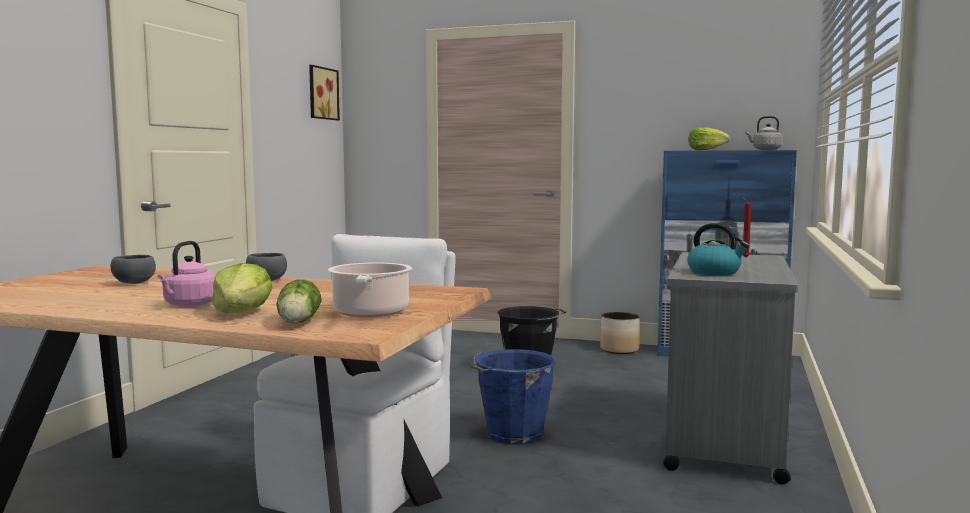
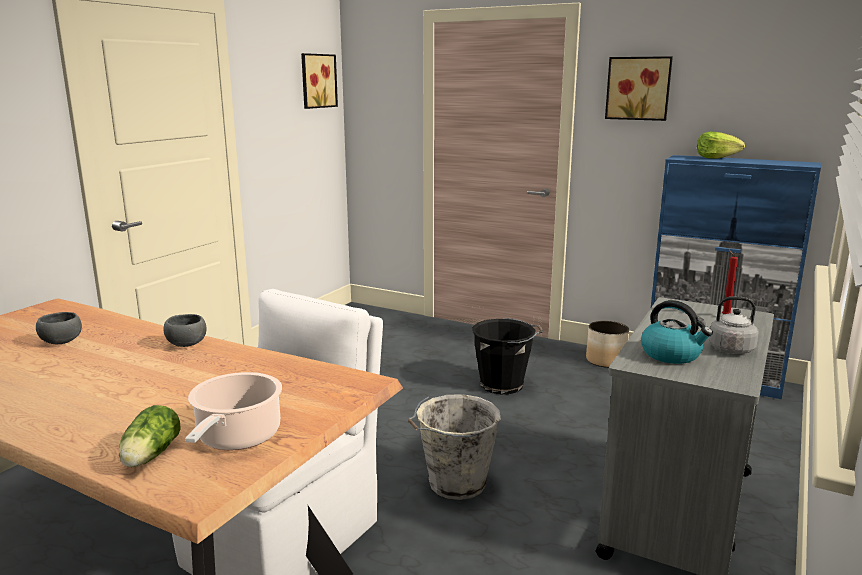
camera: 10 degrees right, 10 degrees up
(189, 305) = (76, 399): pink kettle -> none
(241, 313) = (112, 425): lettuce -> none
(512, 434) = (454, 484): blue bucket -> grey bucket
(631, 94) = (638, 88): none -> picture
(765, 150) = (784, 163): grey kettle -> grey kettle (728, 349)

